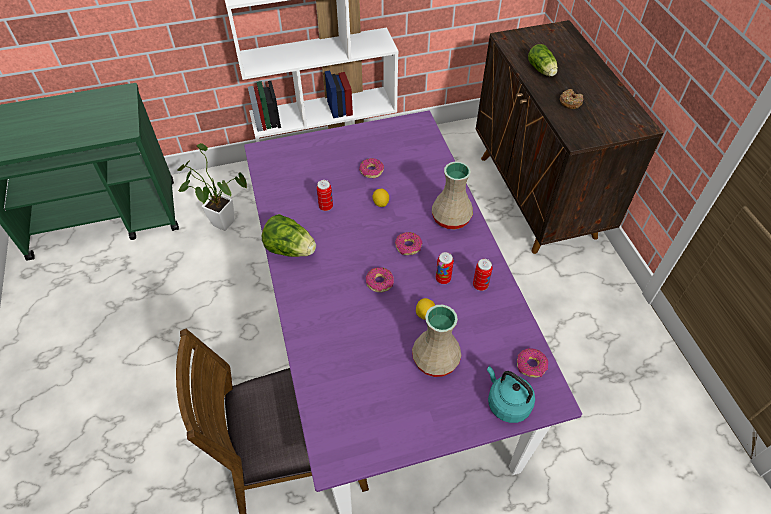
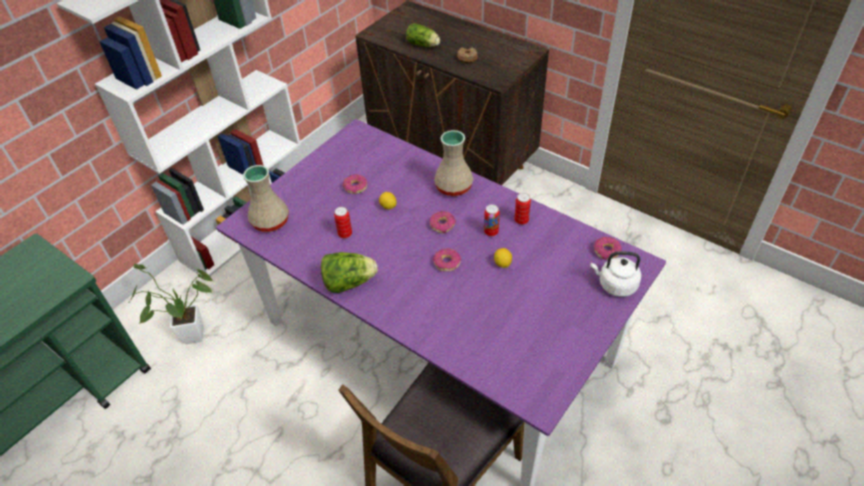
camera: 35 degrees left, 5 degrees down
(436, 360) = (542, 289): beige vase -> beige vase (271, 222)
(506, 403) = (615, 285): turquoise kettle -> white kettle

